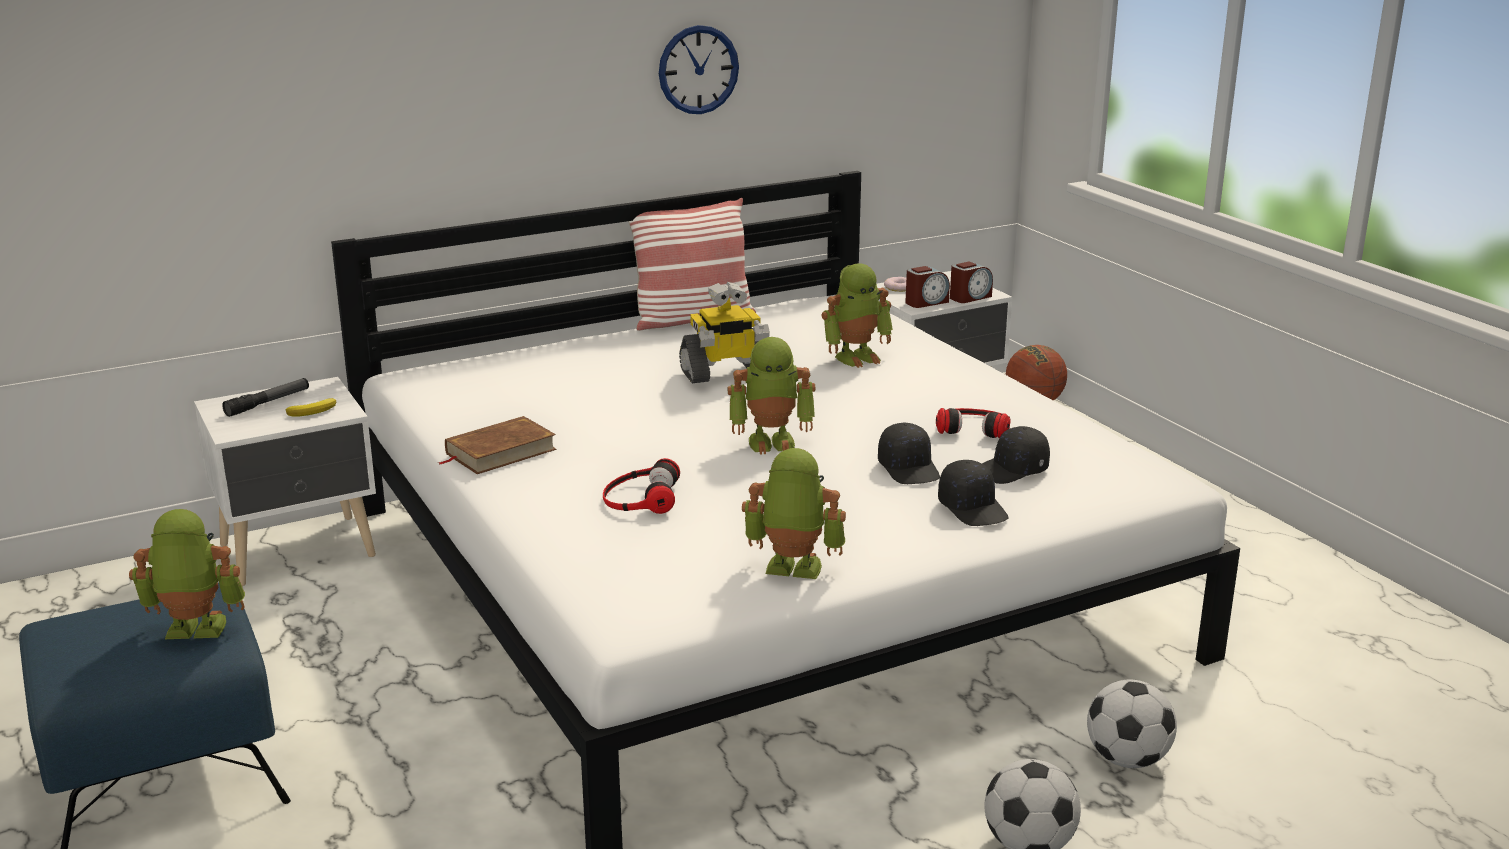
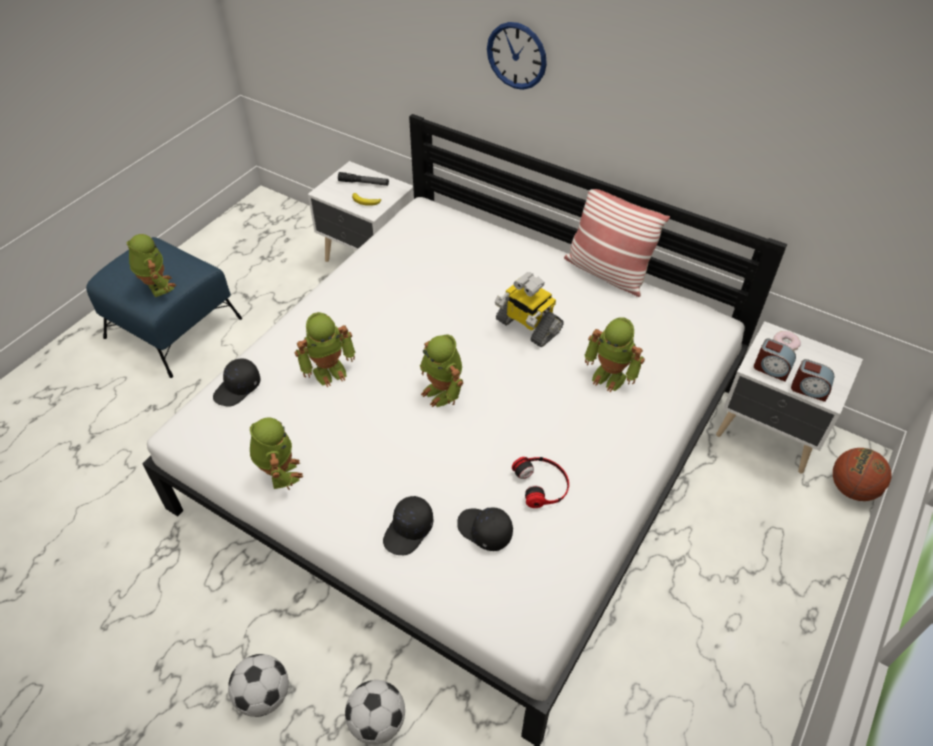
camera: 60 degrees right, 25 degrees up
(500, 451) = (352, 289): brown book -> none
(640, 498) = (329, 370): headphones -> toy robot
(698, 69) = (673, 109): wall clock -> wall clock (516, 56)
(909, 469) = (450, 475): black cap -> black cap (238, 389)

